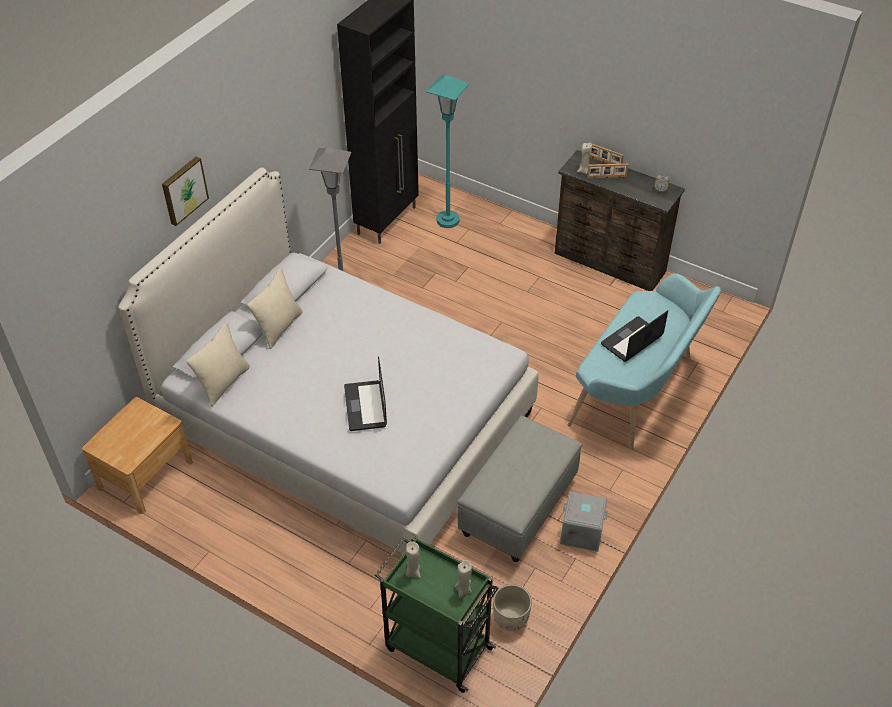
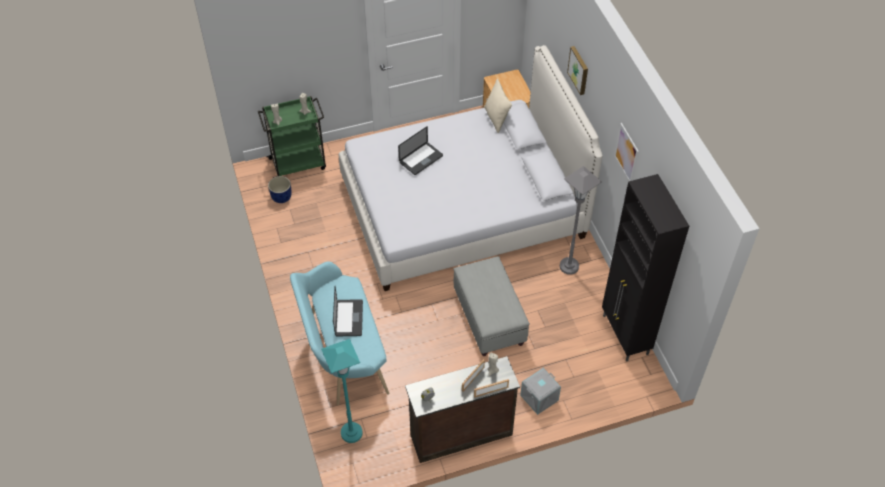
camera: 130 degrees right, 5 degrees up
(279, 327) = (516, 159): beige pillow -> none
(287, 109) = (626, 153): none -> picture
(365, 406) = (421, 159): laptop -> laptop turned 105 degrees clockwise
(448, 220) = (594, 371): turquoise floor lamp -> turquoise floor lamp (351, 433)
(510, 617) = (282, 197): beige planter -> blue planter
(518, 506) = (333, 242): grey ottoman -> grey ottoman (489, 319)
(582, 531) = (291, 256): grey storage box -> grey storage box (539, 398)

